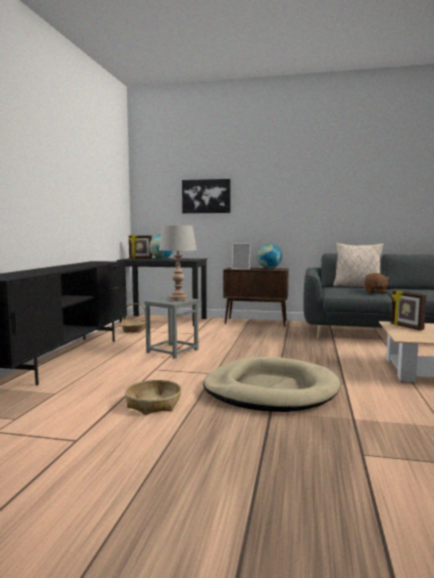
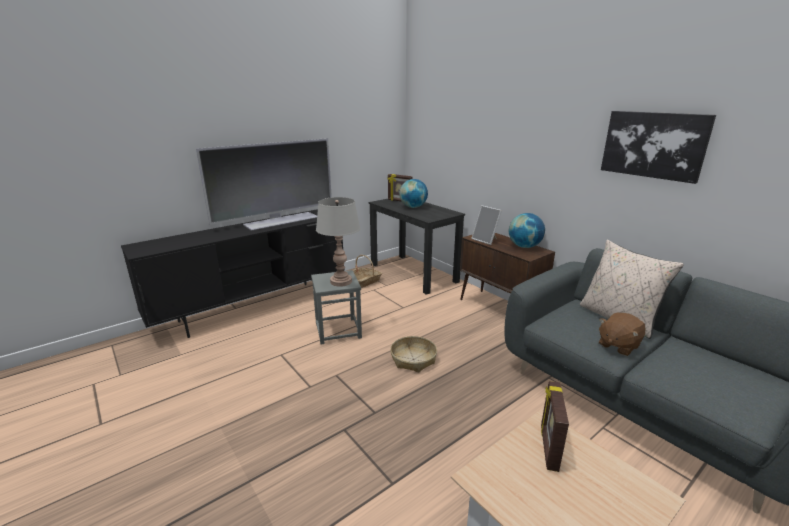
camera: 40 degrees right, 15 degrees up
(80, 264) = (280, 220): none -> television
(153, 404) = (202, 407): basket -> basket (413, 359)
(206, 196) = (472, 134): picture -> picture (653, 145)
(270, 390) = (306, 445): beige dog bed -> none

